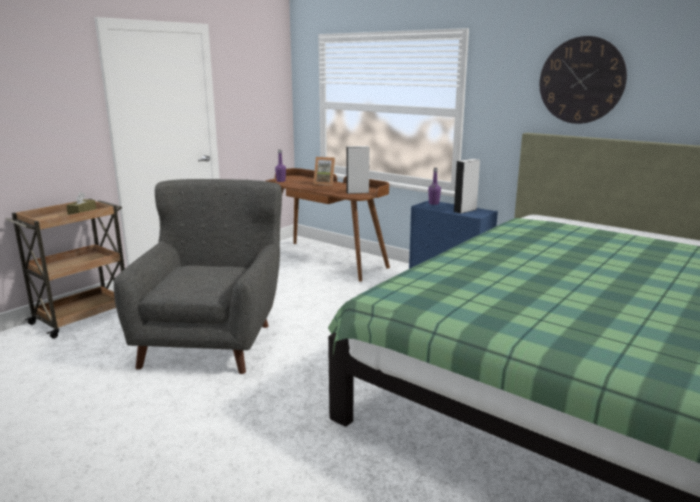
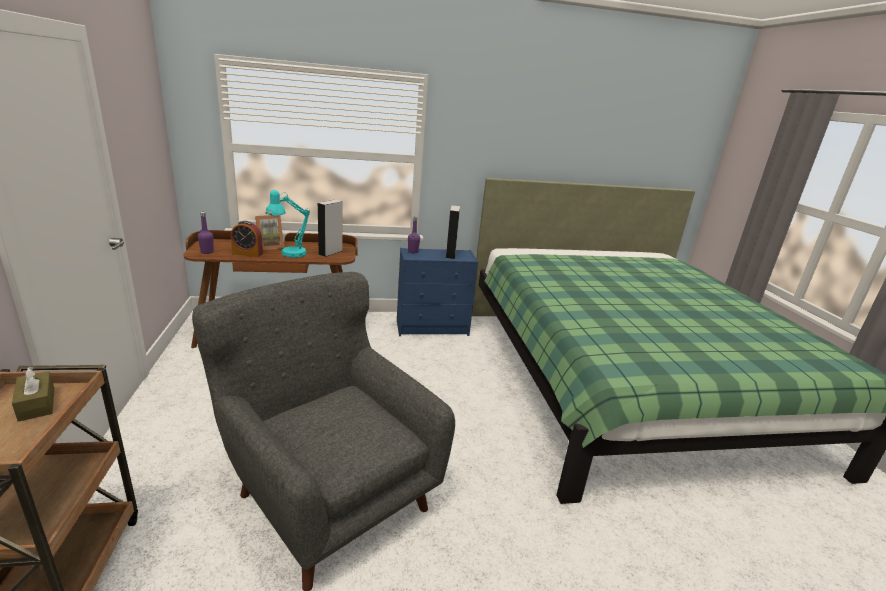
camera: 50 degrees left, 5 degrees up
(301, 185) = (247, 253): none -> alarm clock
(326, 189) = (289, 254): none -> turquoise table lamp
(581, 80) = (532, 133): wall clock -> none

